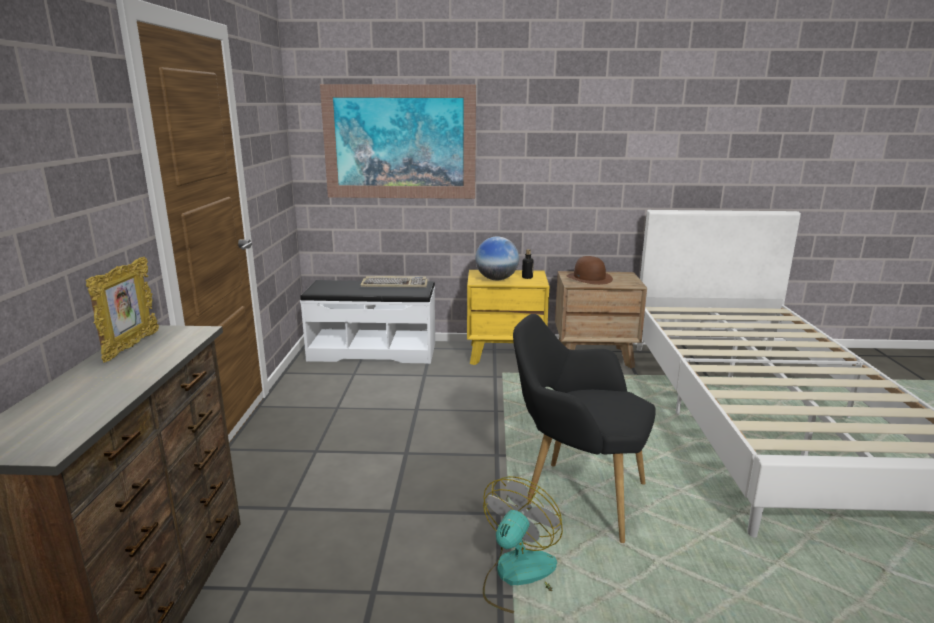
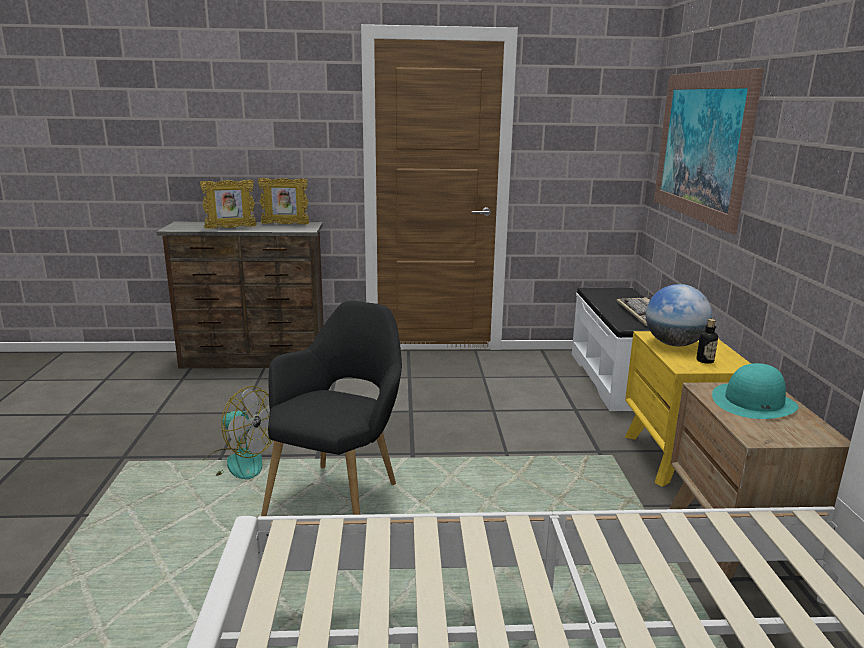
camera: 85 degrees right, 0 degrees up
(115, 387) = (230, 228): none -> picture frame
(589, 278) = (753, 402): brown hat -> turquoise hat

